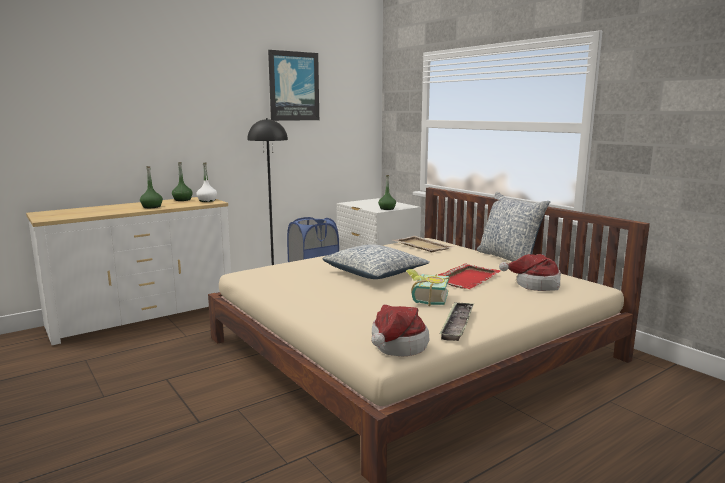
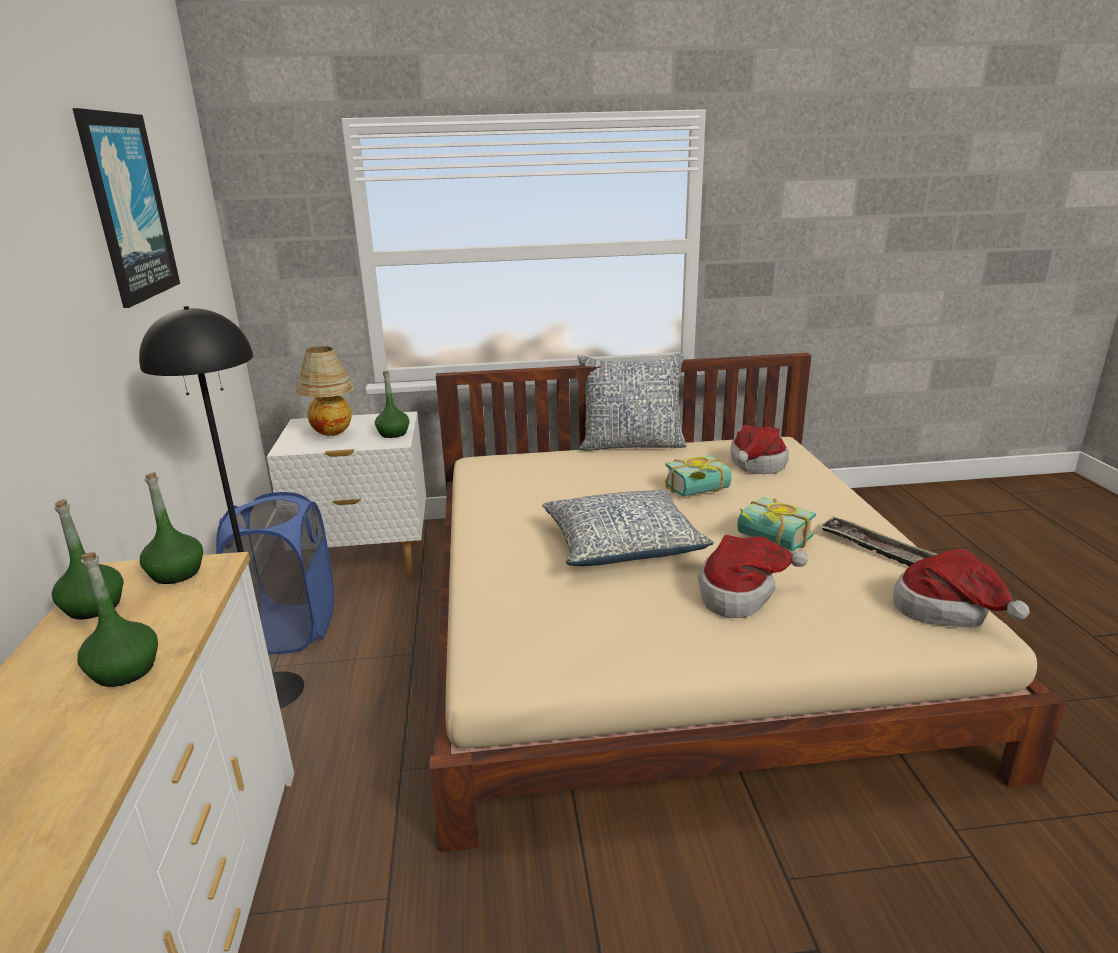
camera: 60 degrees left, 10 degrees up
(207, 200) = (176, 573): white bottle -> green bottle
(354, 300) = (740, 594): none -> hat
(372, 204) = (332, 434): none -> table lamp
(422, 246) = (510, 474): beige tray -> none
(467, 278) = (700, 491): red tray -> book

